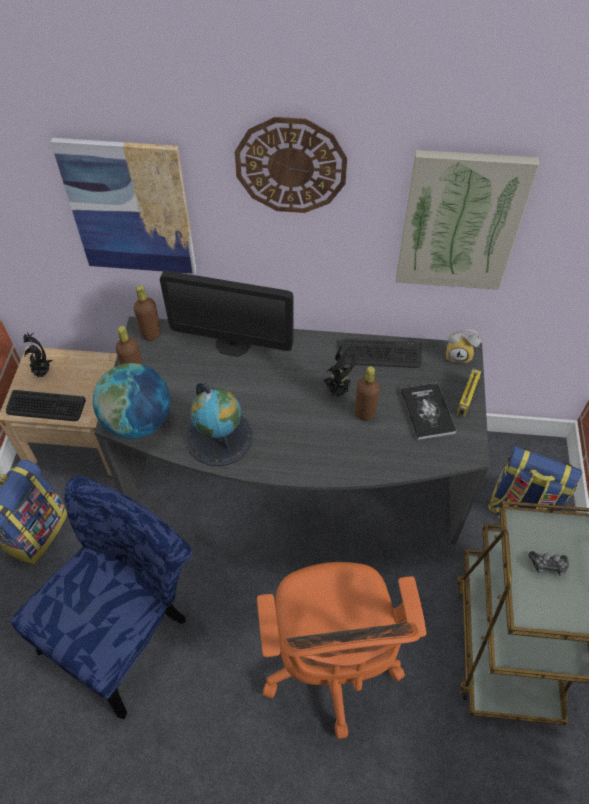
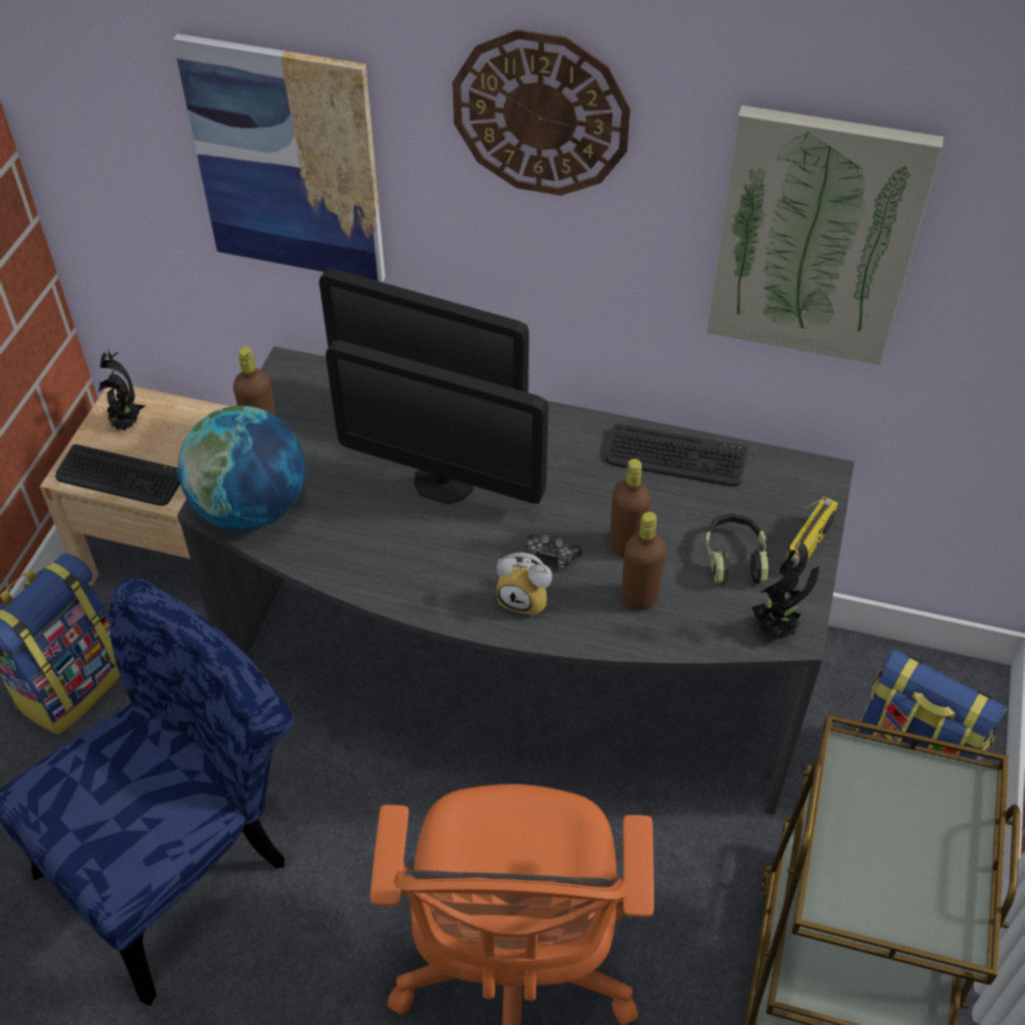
camera: 10 degrees right, 5 degrees down
(151, 334) = (302, 377): brown bottle -> brown bottle (639, 597)
(219, 437) = (376, 550): globe -> none
(250, 388) = (444, 482): none -> monitor
(338, 390) = (590, 504): potted plant -> potted plant (776, 630)
(427, 411) = (734, 558): book -> headphones
(459, 355) = (809, 475): alarm clock -> alarm clock (526, 599)
(548, 565) = (887, 833): game controller -> game controller (550, 556)

